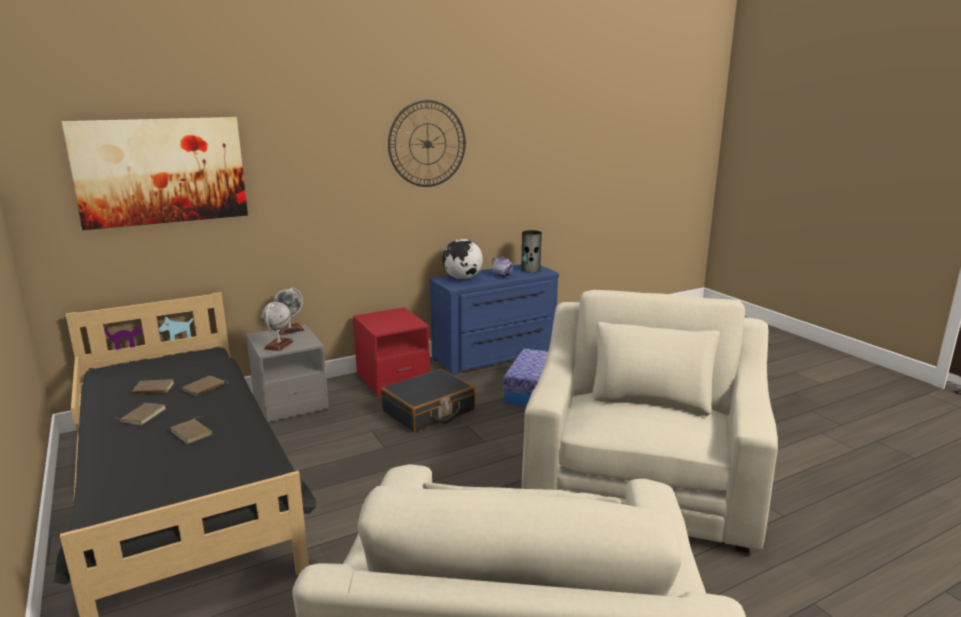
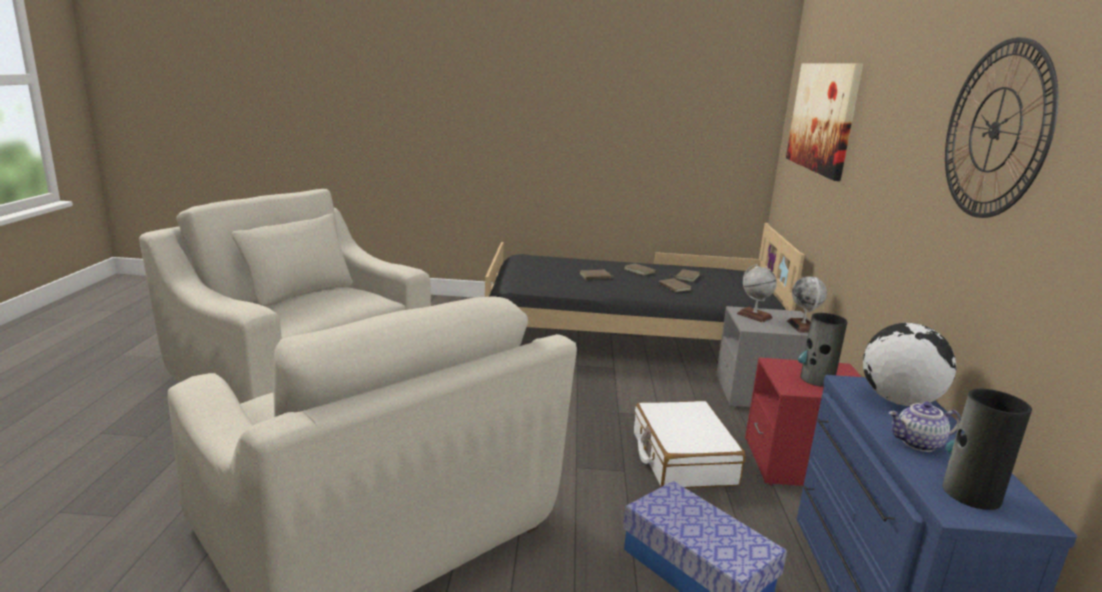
camera: 120 degrees right, 0 degrees up
(393, 320) = (817, 379): none -> vase
(428, 411) = (682, 458): black suitcase -> white suitcase

